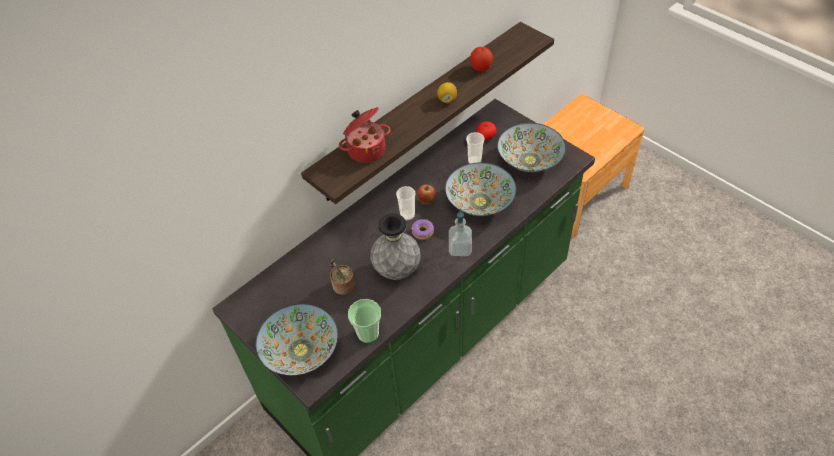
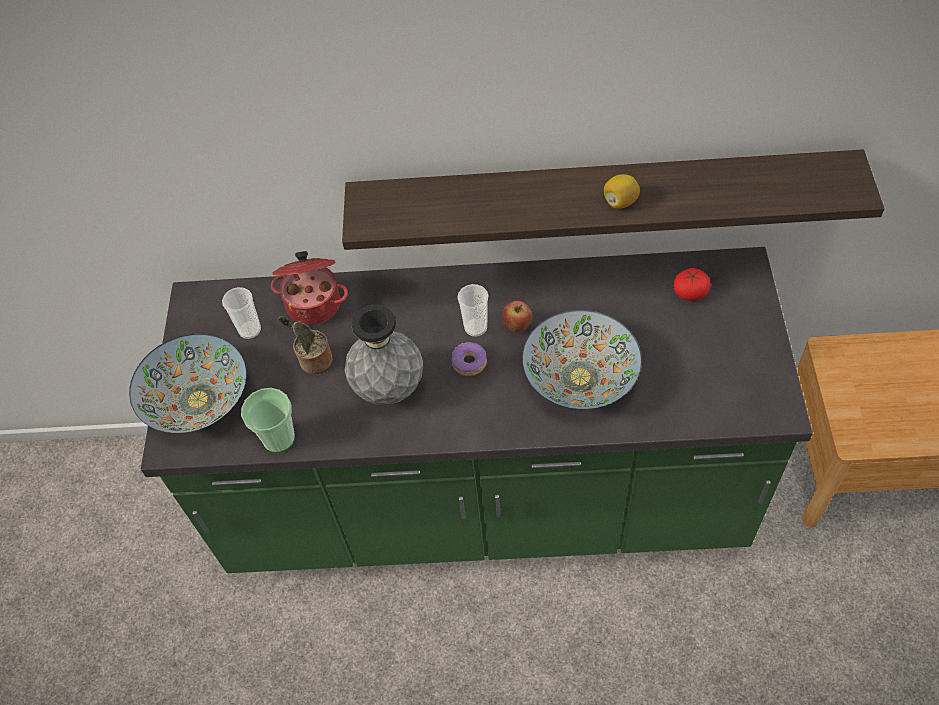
camera: 45 degrees right, 5 degrees up
(366, 149) = (445, 203): cooking pot -> cooking pot (314, 303)
(460, 248) = (488, 419): soap dispenser -> none
(474, 161) = (636, 316): cup -> cup (250, 330)
(481, 68) = (719, 185): apple -> none
(530, 160) = (712, 369): bowl -> none

